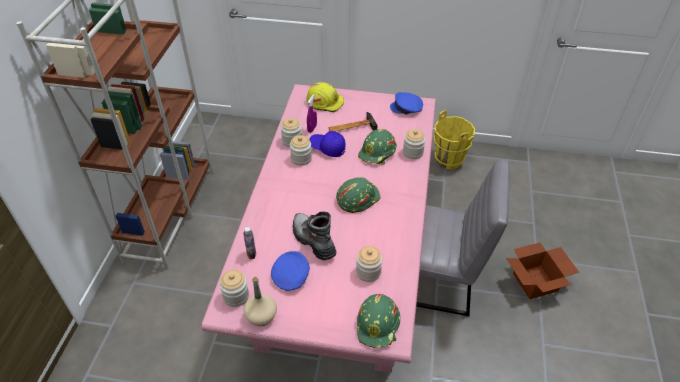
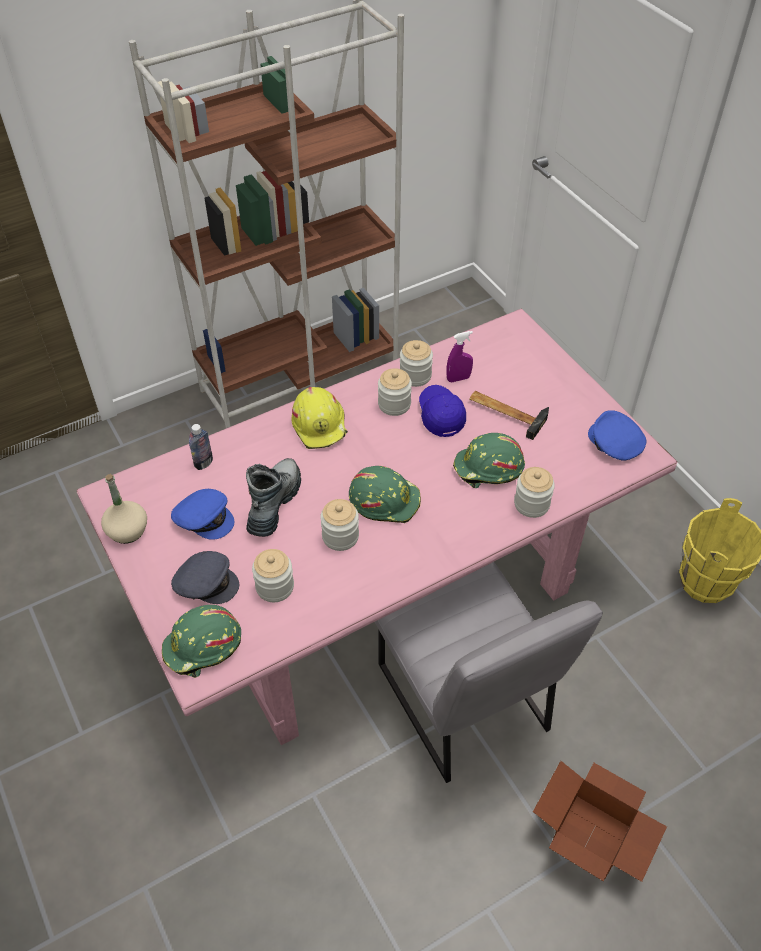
camera: 50 degrees right, 5 degrees up
(236, 296) = (135, 491): jar -> jar (340, 536)
(291, 275) = (204, 518): blue cap -> blue cap turned 45 degrees clockwise
(325, 102) = (522, 358): yellow hard hat -> yellow hard hat (320, 425)
(336, 300) = (206, 583): none -> grey cap

